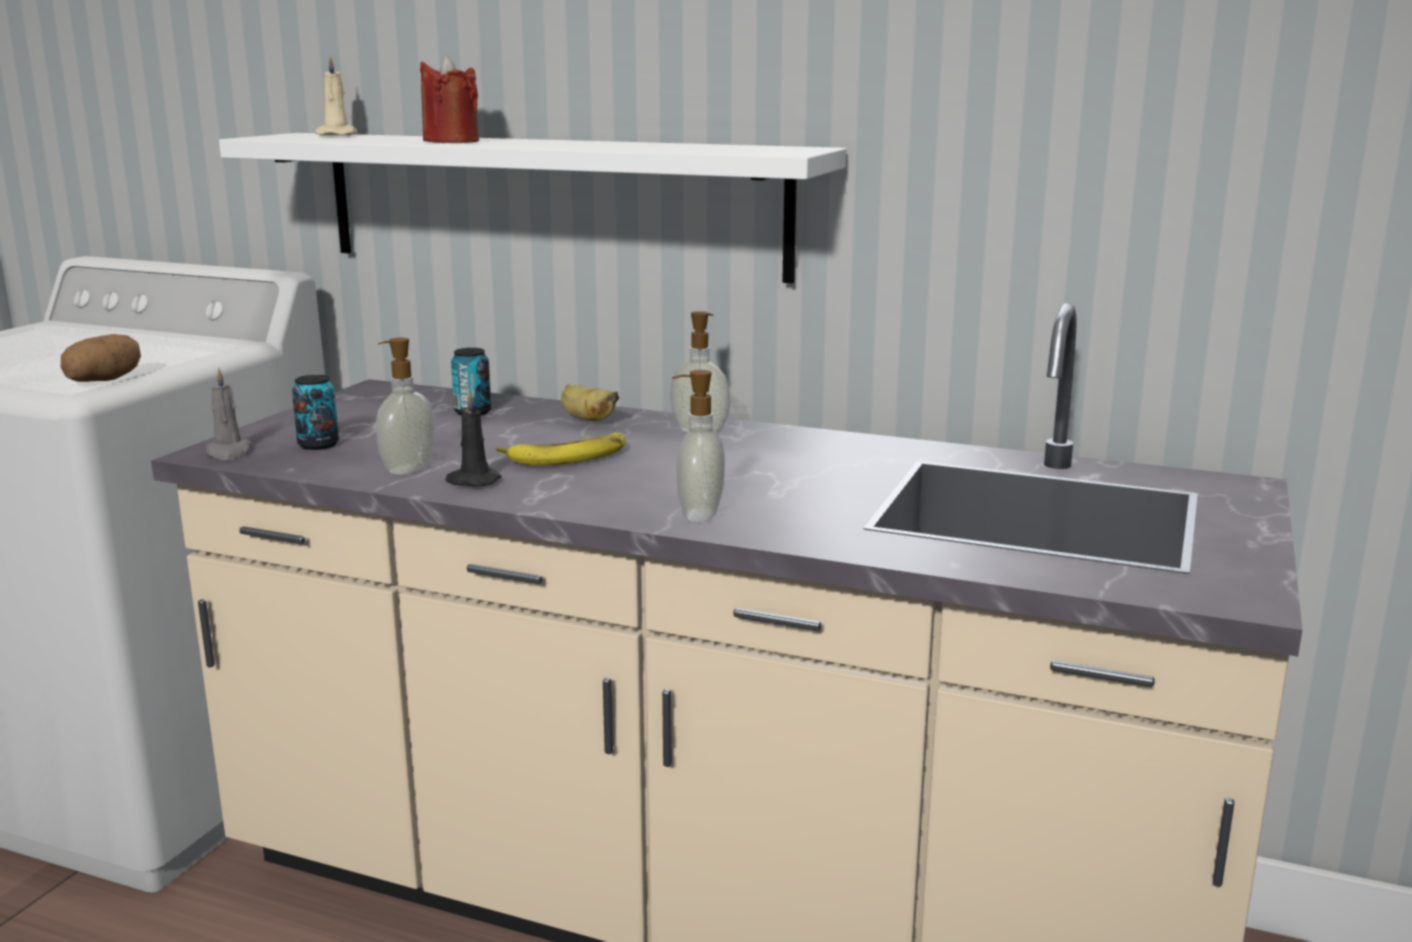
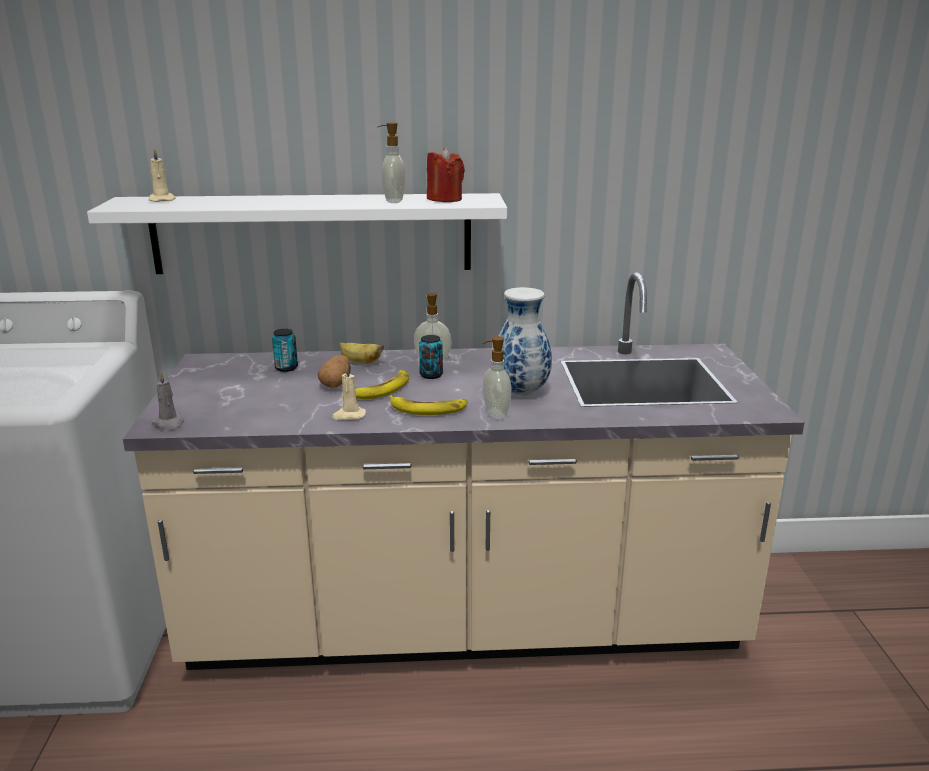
camera: 25 degrees left, 5 degrees up
(104, 380) = (59, 390): potato -> potato (336, 383)
(318, 445) = (221, 407): can -> can (431, 375)
(407, 469) = (300, 414): soap dispenser -> soap dispenser (393, 201)
(451, 141) = (261, 203): red candle -> red candle (445, 199)
(472, 481) = (348, 415): black candle -> beige candle
(601, 491) = (428, 409): none -> banana
(783, 492) = (520, 391): none -> vase

